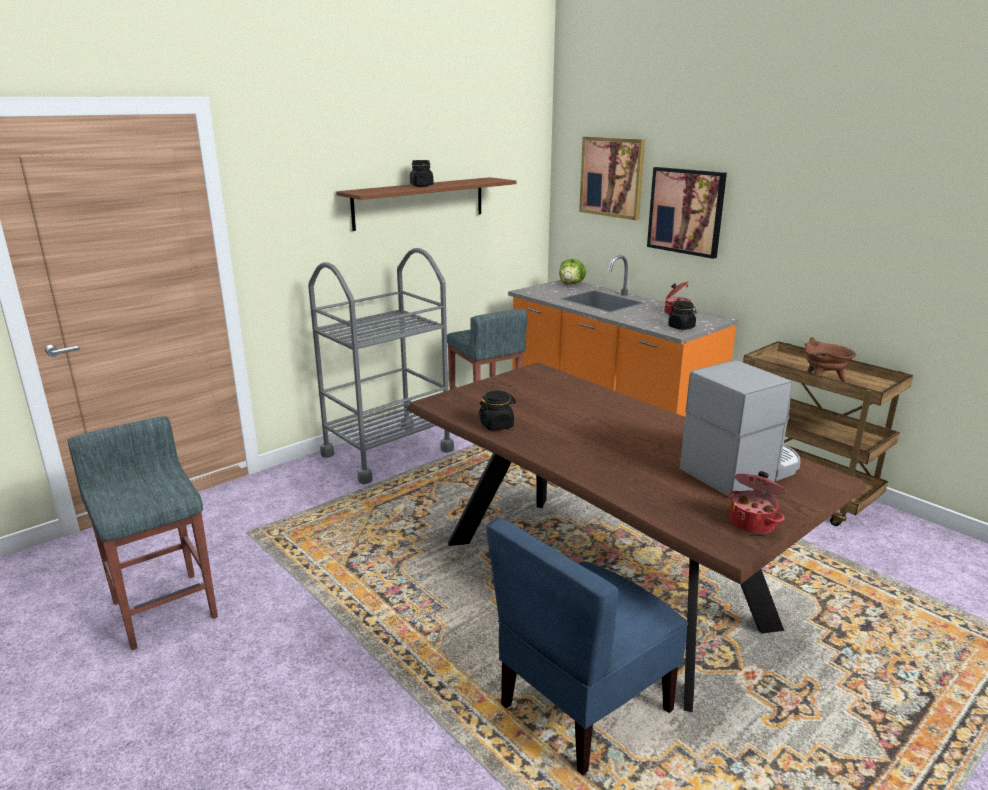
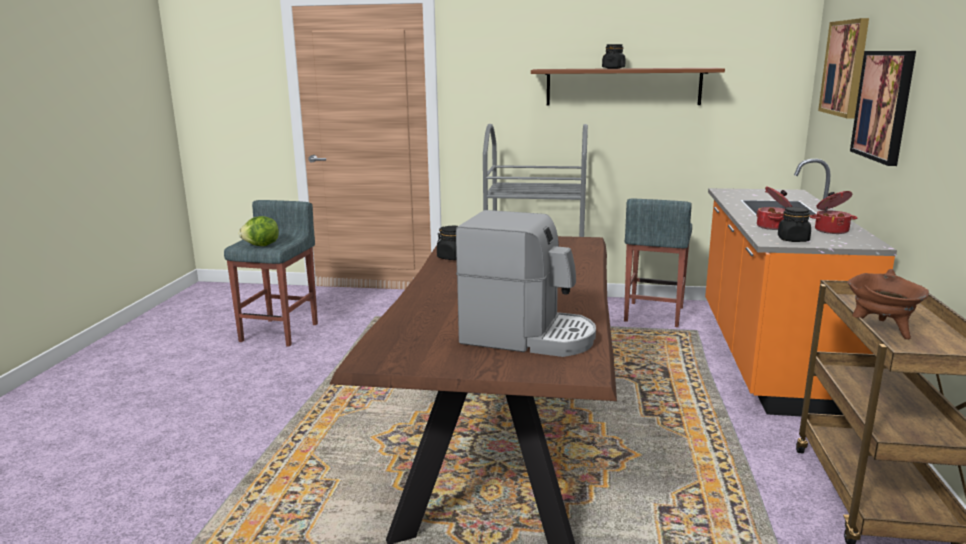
camera: 50 degrees right, 5 degrees down
(571, 284) = (792, 193): lettuce -> lettuce (261, 246)
(583, 706) = (342, 493): blue chair -> none
(753, 523) = (424, 360): cooking pot -> cooking pot (773, 227)

